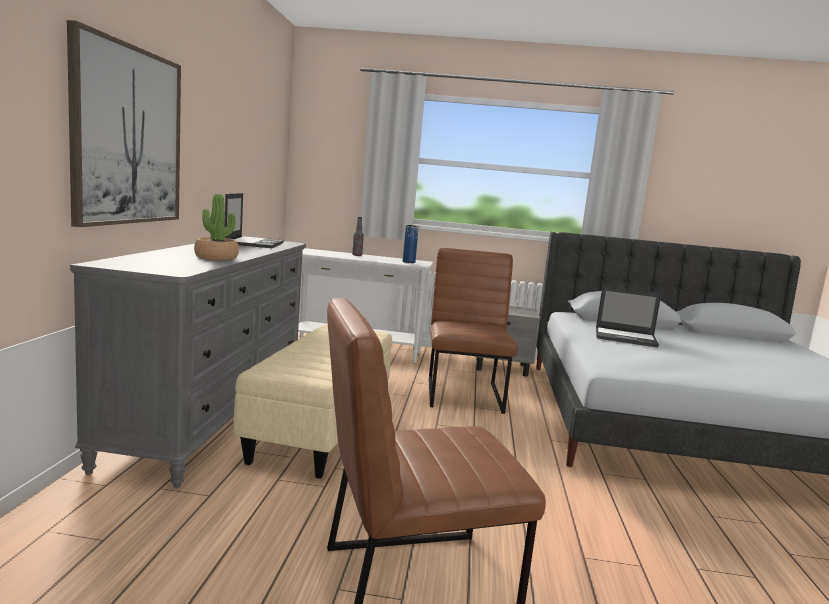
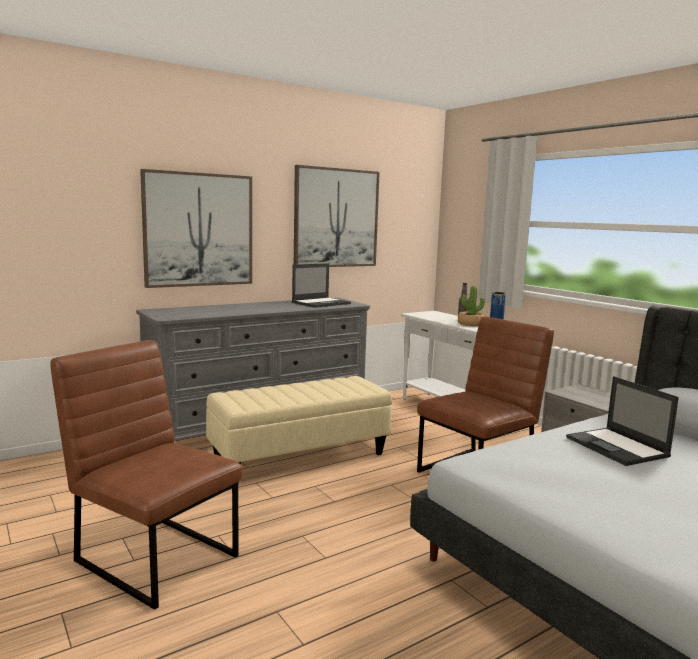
camera: 50 degrees right, 0 degrees up
(216, 257) = (236, 311): potted plant -> potted plant (470, 324)
(234, 136) = (336, 218): none -> picture

